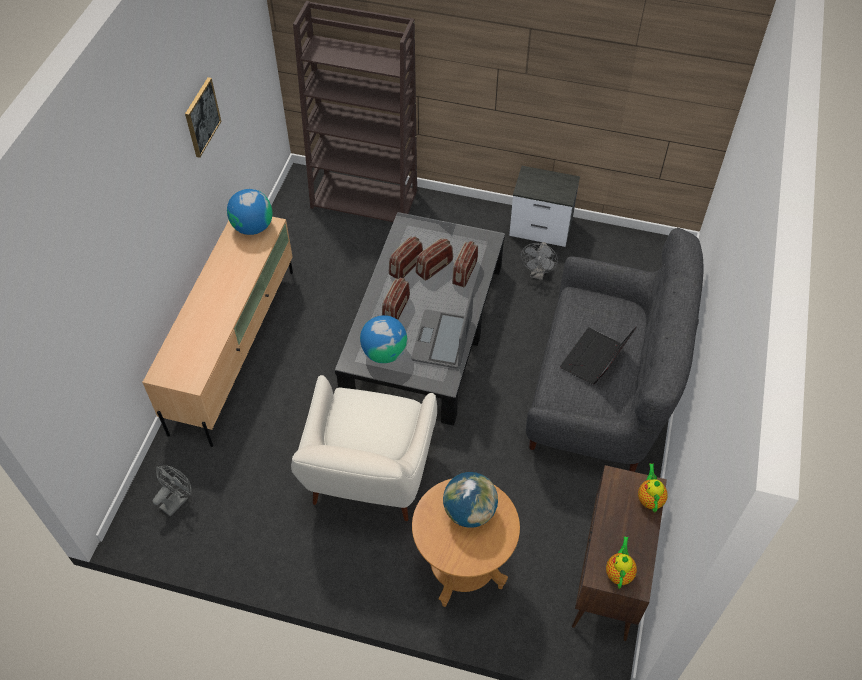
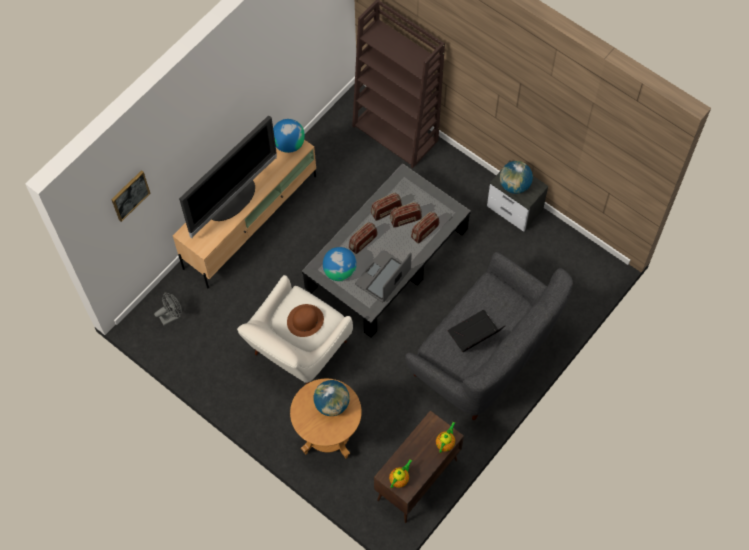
camera: 25 degrees right, 10 degrees up
(202, 117) = (267, 72): picture -> picture (130, 195)
(208, 312) = (233, 200): none -> television
(373, 423) = (305, 321): none -> brown hat
(538, 274) = (491, 246): grey fan -> none
(542, 188) = (514, 185): none -> globe

